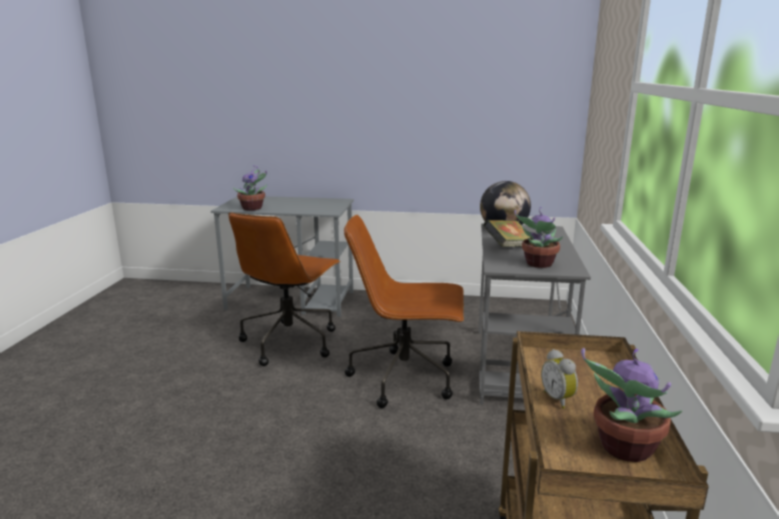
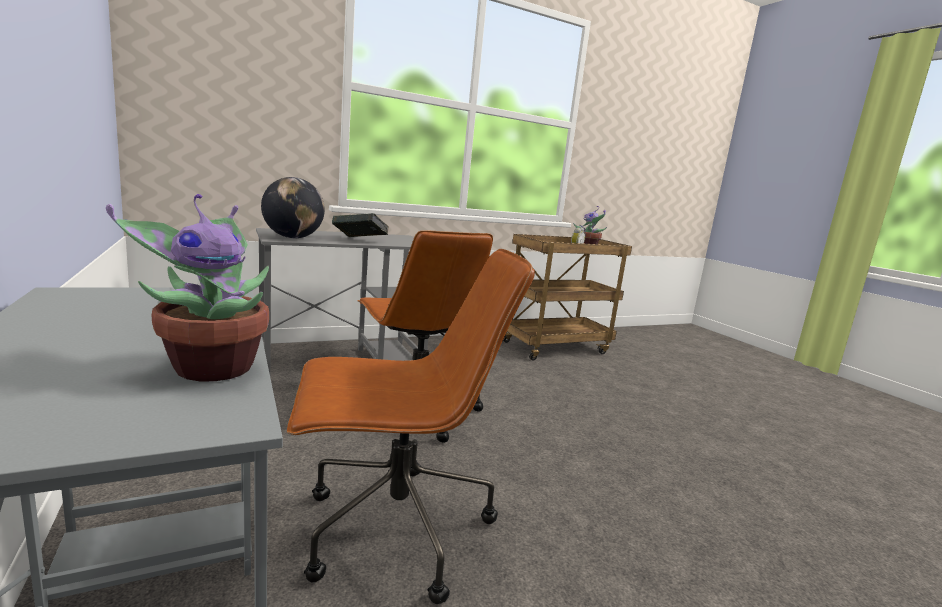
camera: 125 degrees left, 5 degrees down
(538, 264) = (400, 239): potted plant -> none

